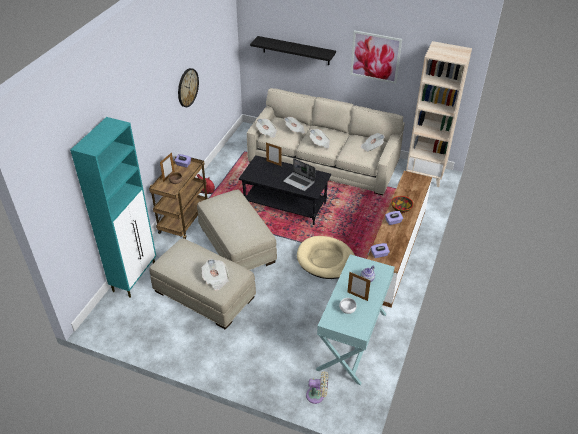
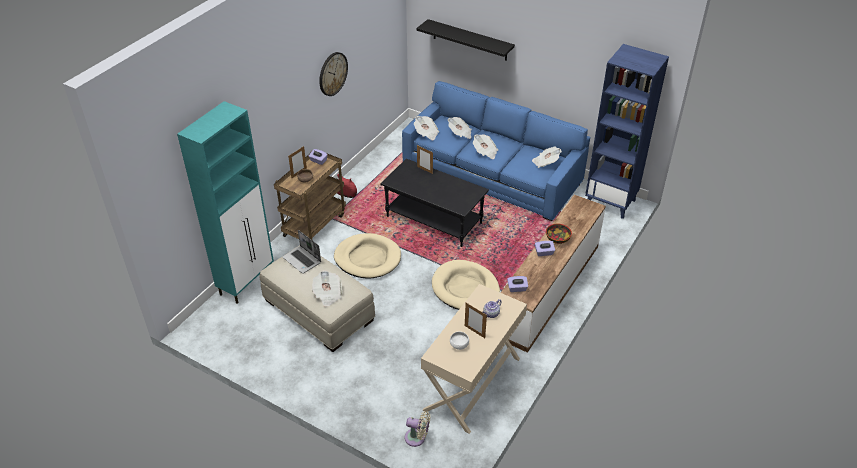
camera: 10 degrees right, 0 degrees up
(236, 244) = (367, 258): beige ottoman -> beige dog bed
(299, 182) = (448, 195): laptop -> laptop (302, 260)
(324, 161) = (492, 174): beige sofa -> blue sofa
(352, 341) = (473, 384): turquoise console table -> beige console table
(375, 57) = (559, 56): picture -> none
(425, 175) = (611, 202): beige bookcase -> blue bookcase

